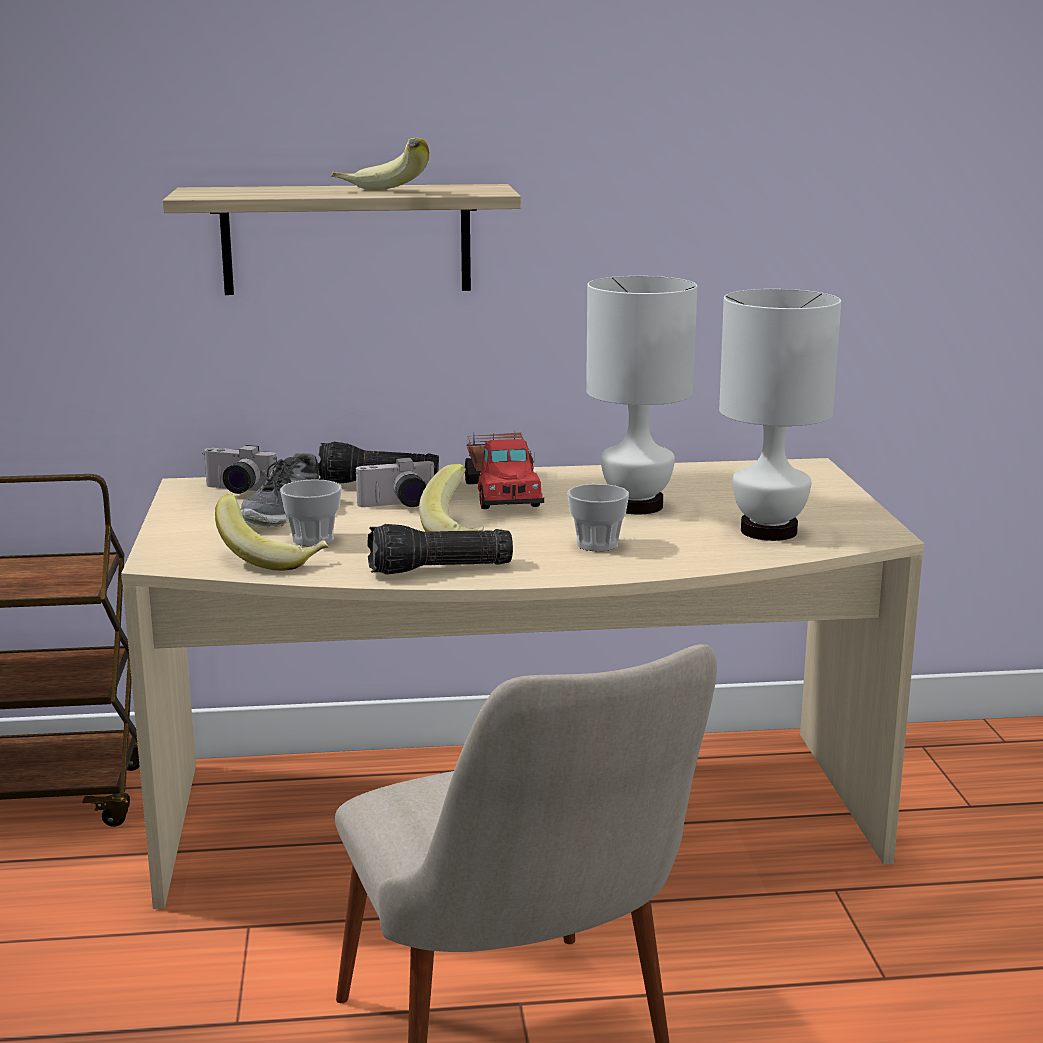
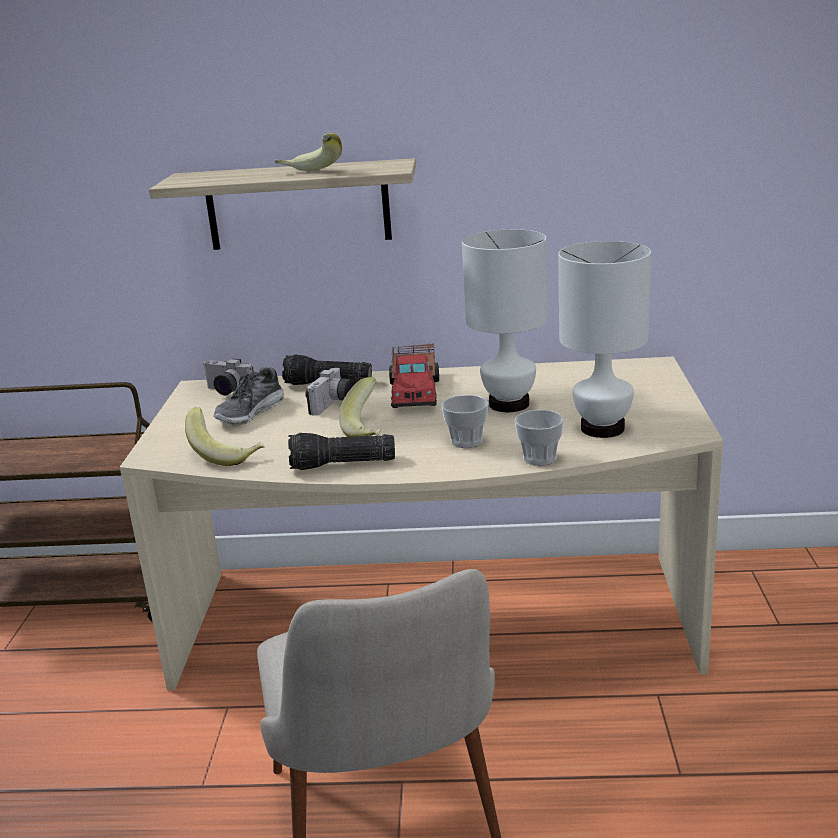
camera: 10 degrees right, 5 degrees up
(313, 539) = (262, 436): cup -> cup (539, 458)
(398, 505) = (334, 404): camera -> camera turned 60 degrees counterclockwise

